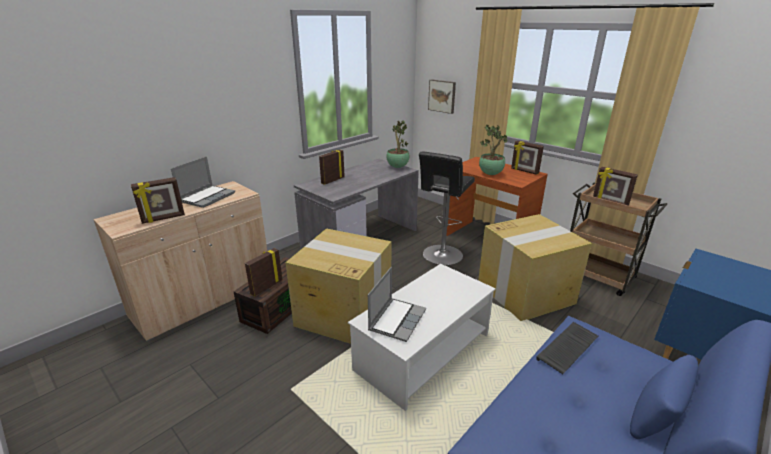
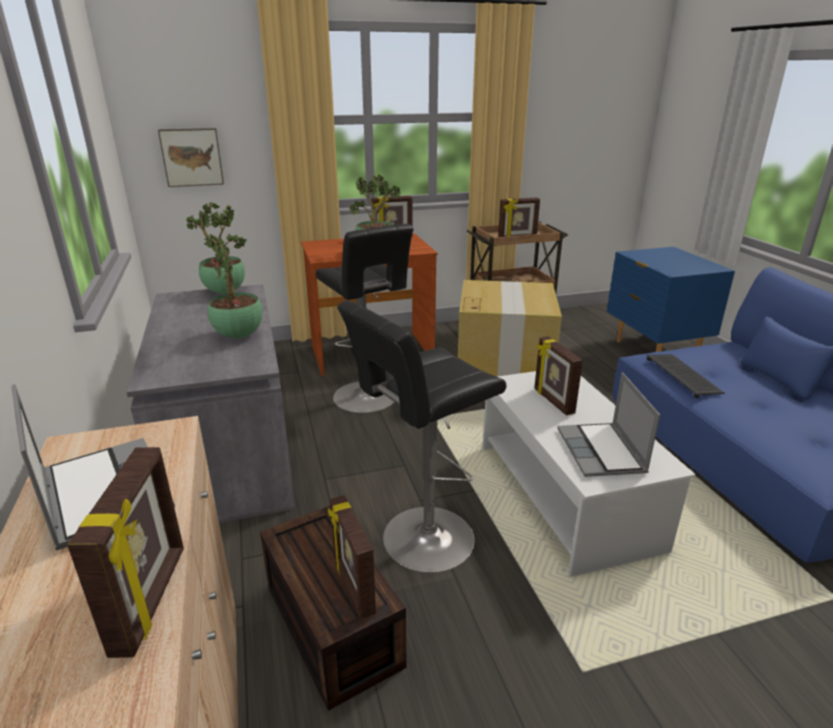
camera: 60 degrees left, 0 degrees up
(332, 180) = (181, 350): picture frame -> picture frame (553, 401)
(343, 313) = (423, 541): cardboard box -> black stool
(356, 184) = (239, 336): none -> potted plant
(397, 319) = (602, 452): laptop -> laptop turned 150 degrees counterclockwise

